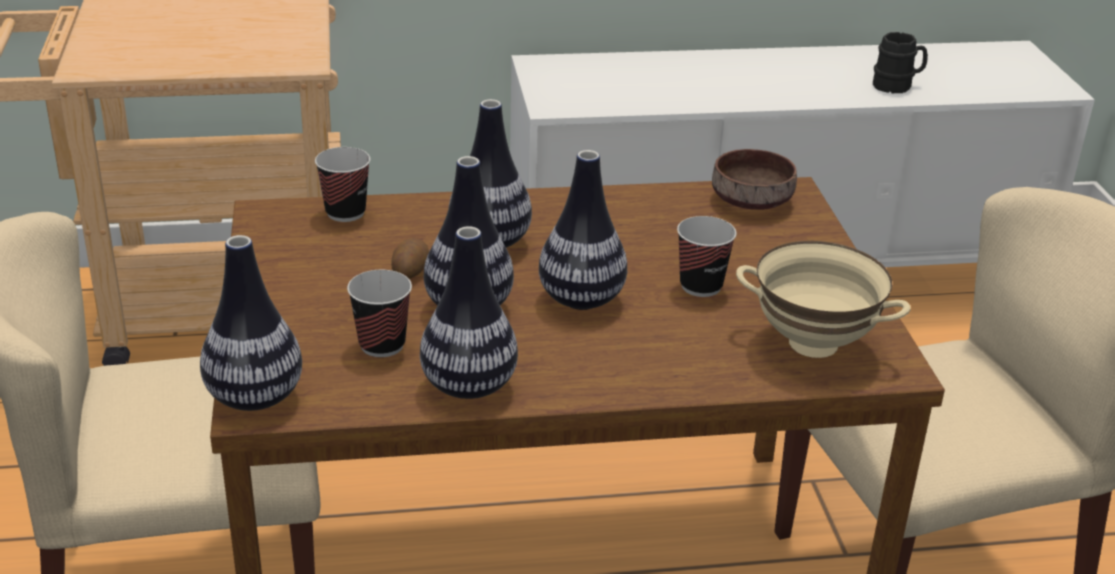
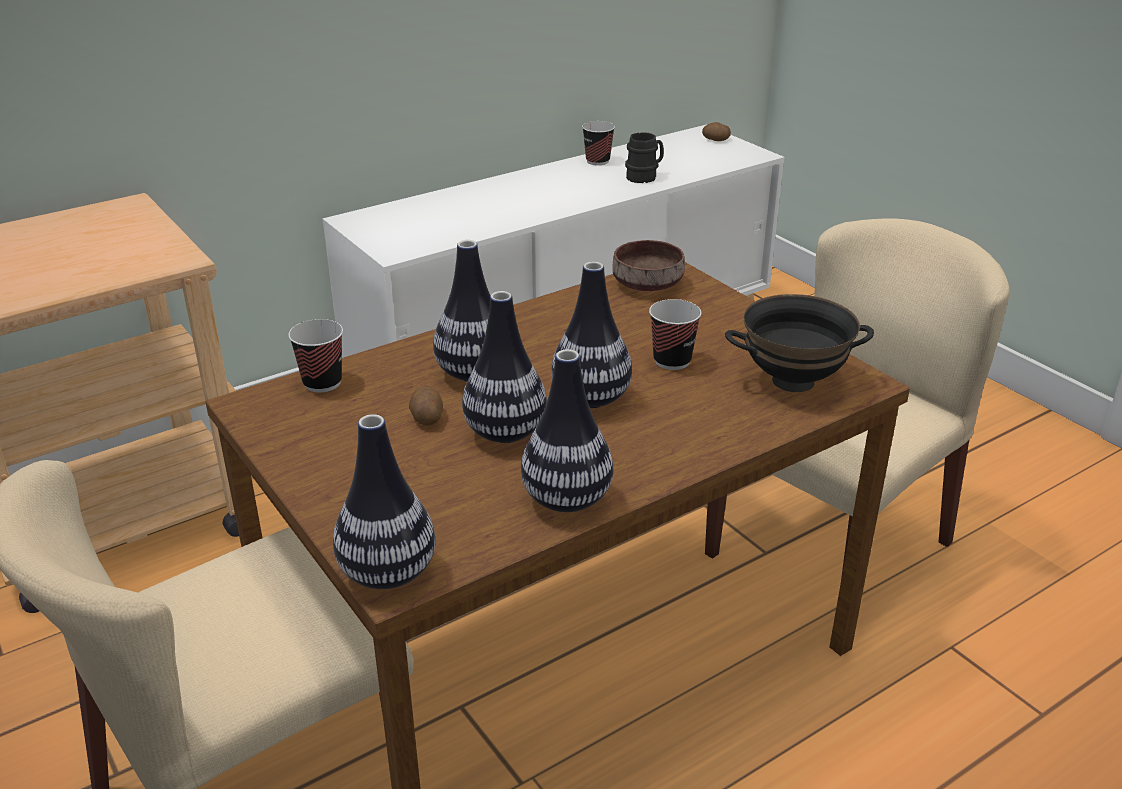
camera: 25 degrees left, 0 degrees up
(382, 345) = (460, 488): cup -> cup (597, 161)
(814, 343) = (793, 380): beige bowl -> black bowl
(1024, 61) = (716, 140): none -> potato

